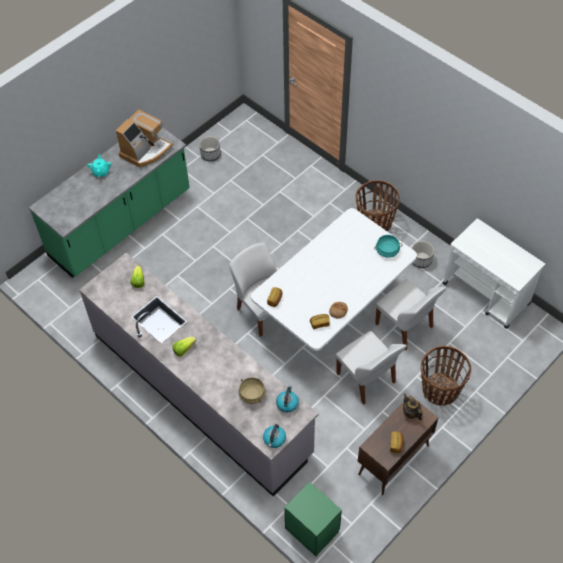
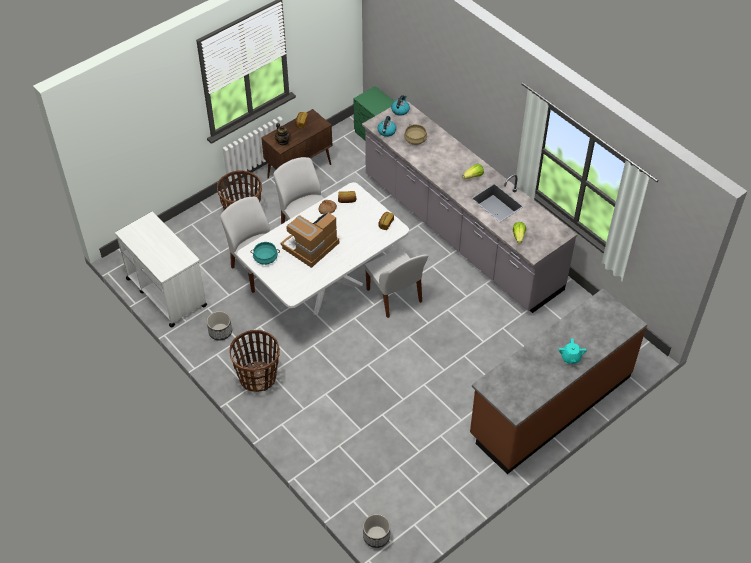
camera: 175 degrees left, 5 degrees down
(121, 225) = (550, 405): green counter -> brown counter
(145, 151) = (520, 379): coffee machine -> coffee machine (310, 246)
(210, 154) = (442, 491): planter -> planter (376, 536)

